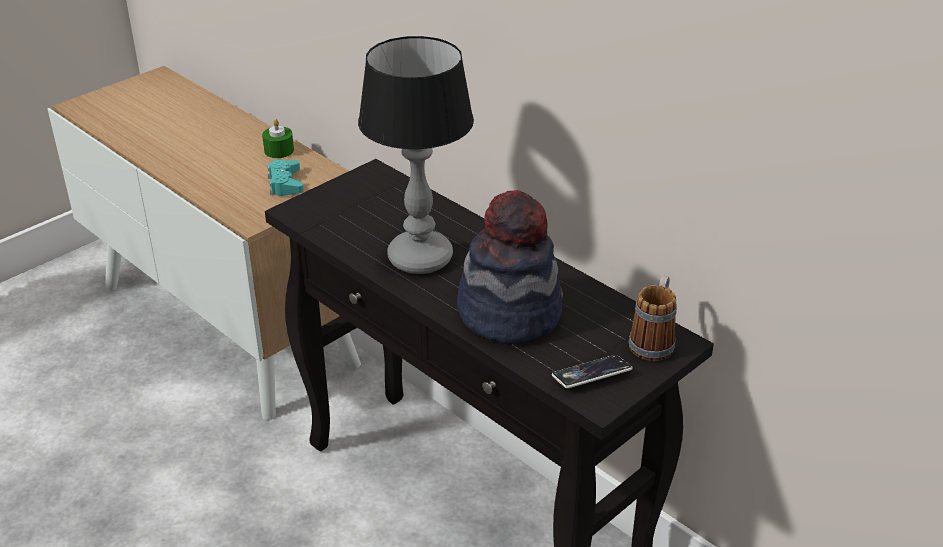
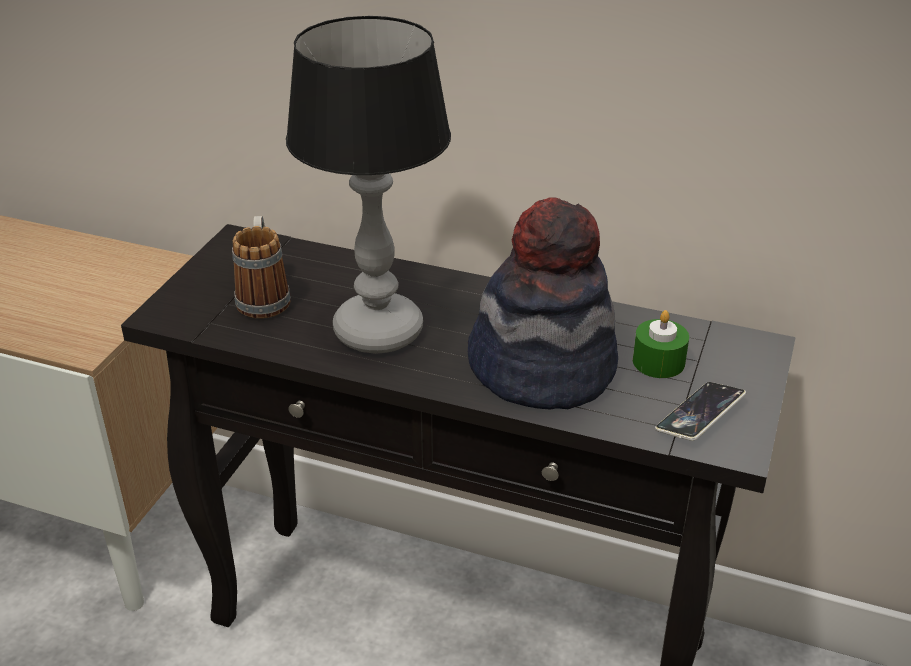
camera: 25 degrees left, 0 degrees up
(279, 150) = (63, 249): green candle -> green candle (658, 362)
(285, 183) = (100, 288): turquoise game controller -> none
(653, 341) = (731, 353): mug -> mug (264, 297)

